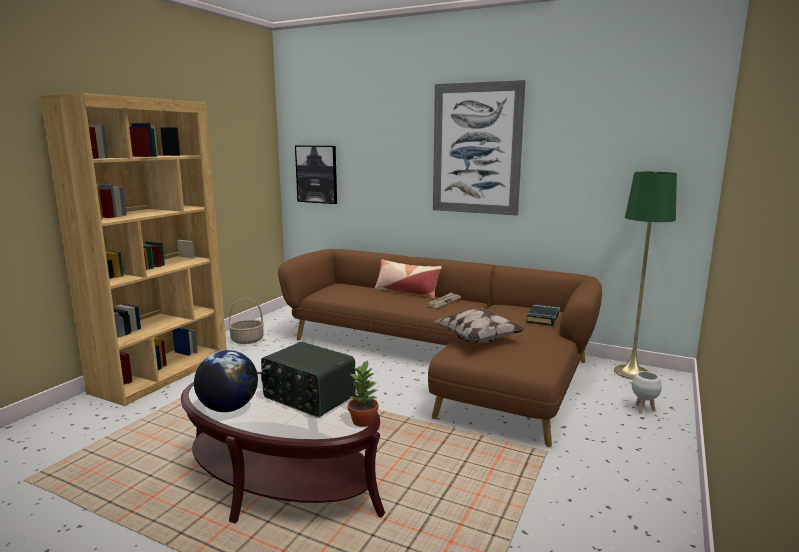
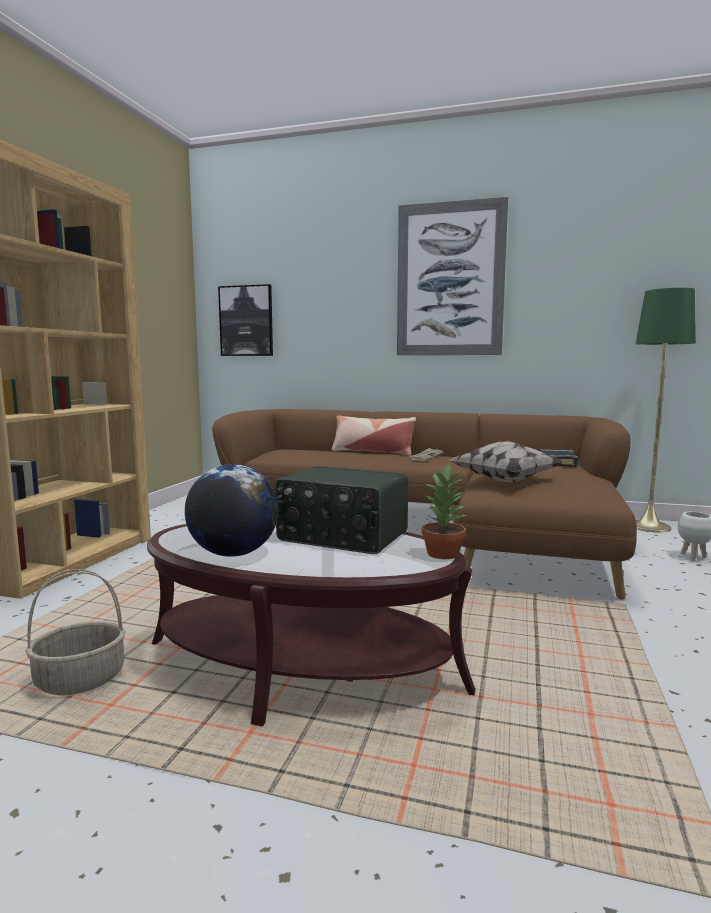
camera: 10 degrees left, 5 degrees down
(247, 340) = (170, 521): basket -> basket (81, 679)

